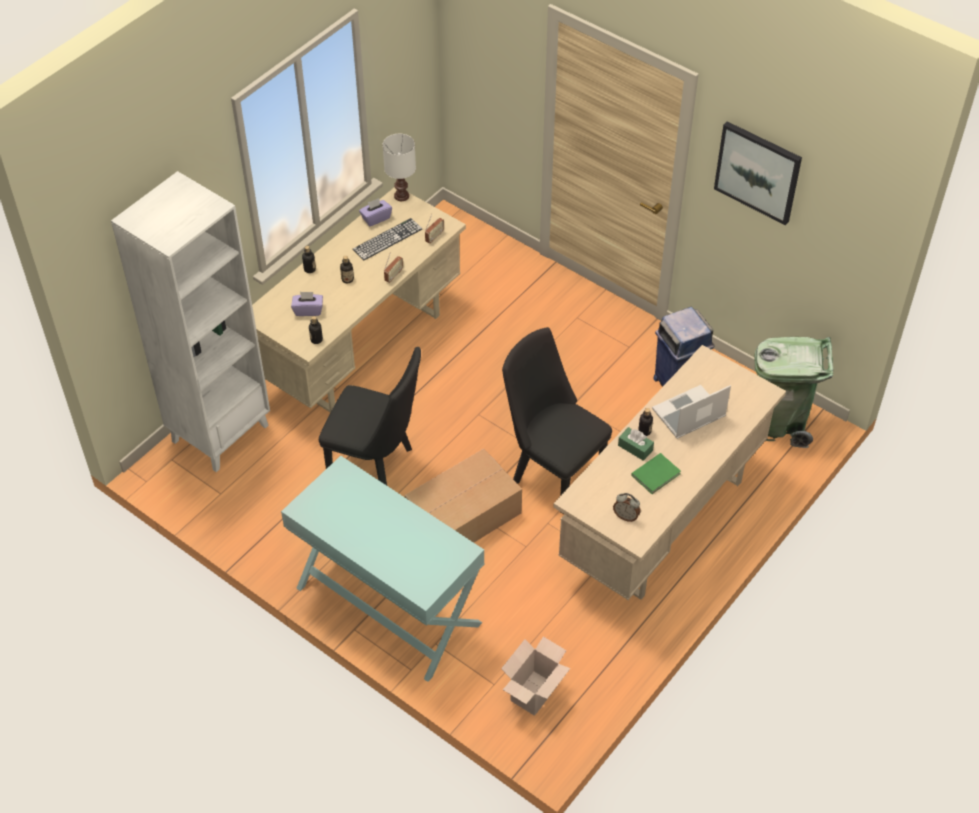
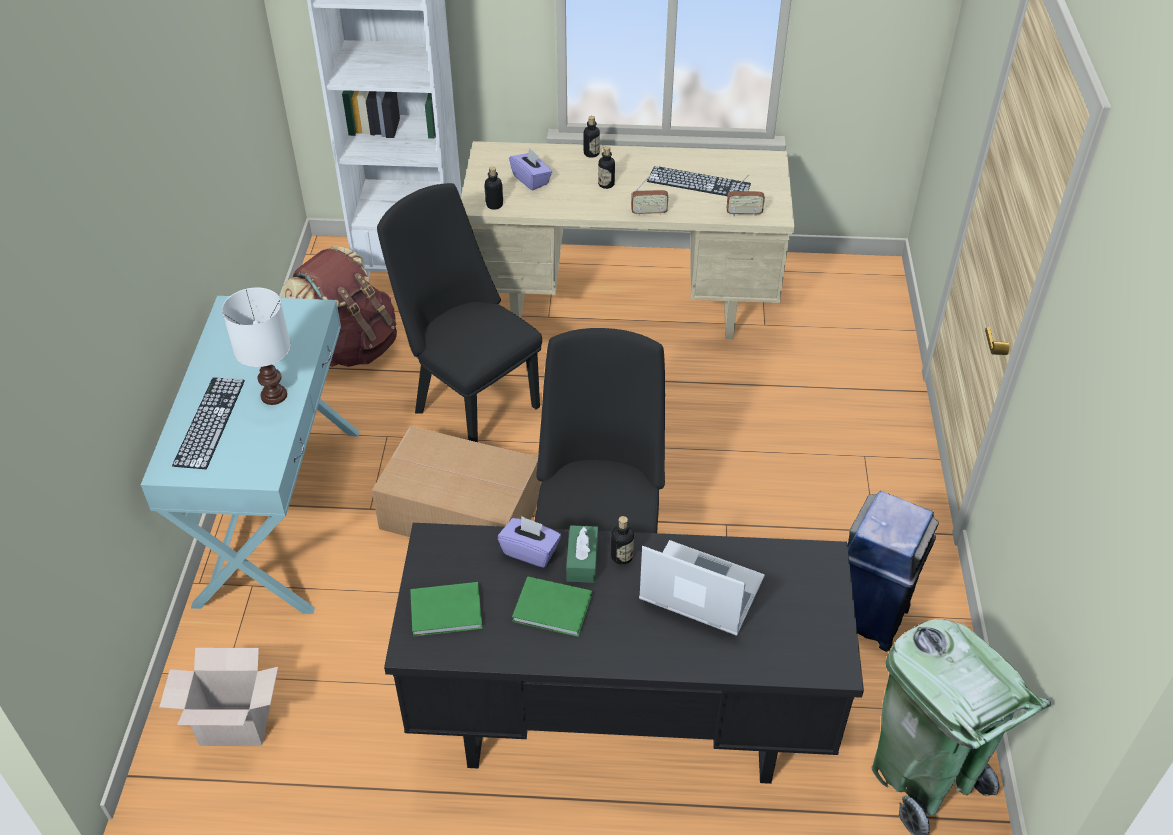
camera: 55 degrees right, 5 degrees down
(267, 502) = (351, 346): none -> brown backpack
(376, 218) = (719, 161): purple tissue box -> purple tissue box (530, 551)
(377, 467) = (470, 403): black chair -> black chair turned 150 degrees clockwise
(400, 559) = (209, 422): none -> keyboard
(401, 196) = (775, 161): white table lamp -> white table lamp (274, 395)
(626, 516) = (448, 612): alarm clock -> green book
(662, 522) = (618, 722): beige desk -> black desk
(758, 171) = (1096, 332): picture -> none

